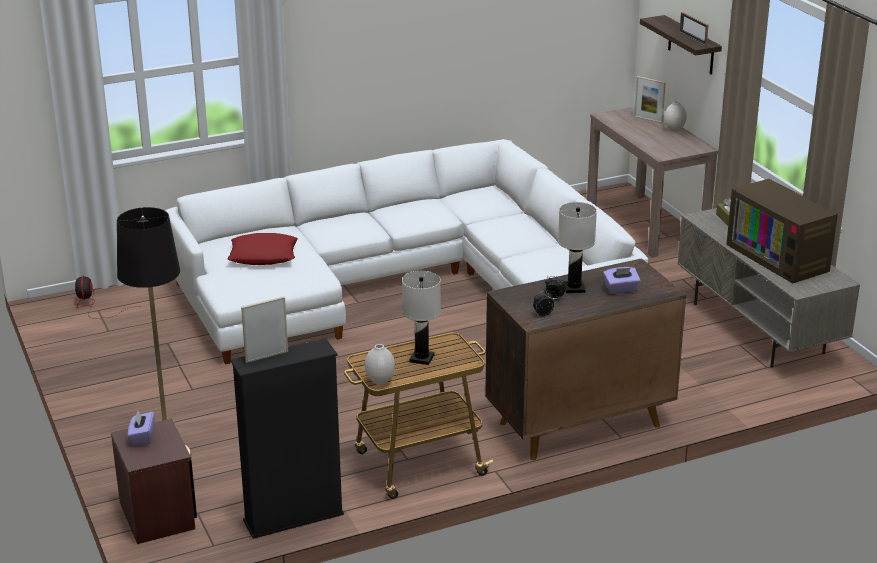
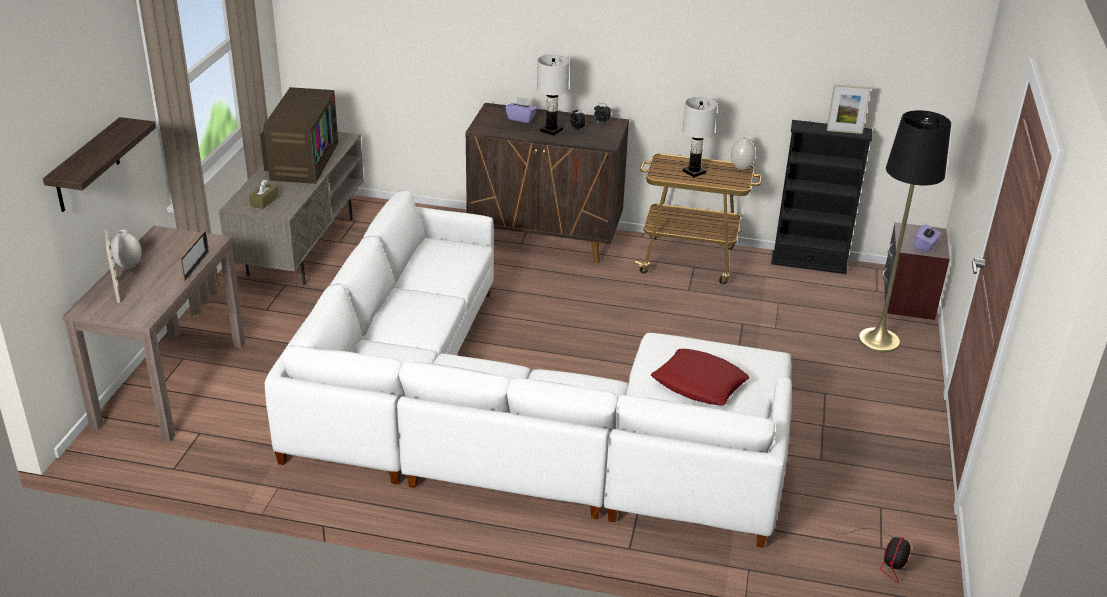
camera: 145 degrees left, 5 degrees up
(692, 38) = (117, 134): picture frame -> picture frame (196, 266)

